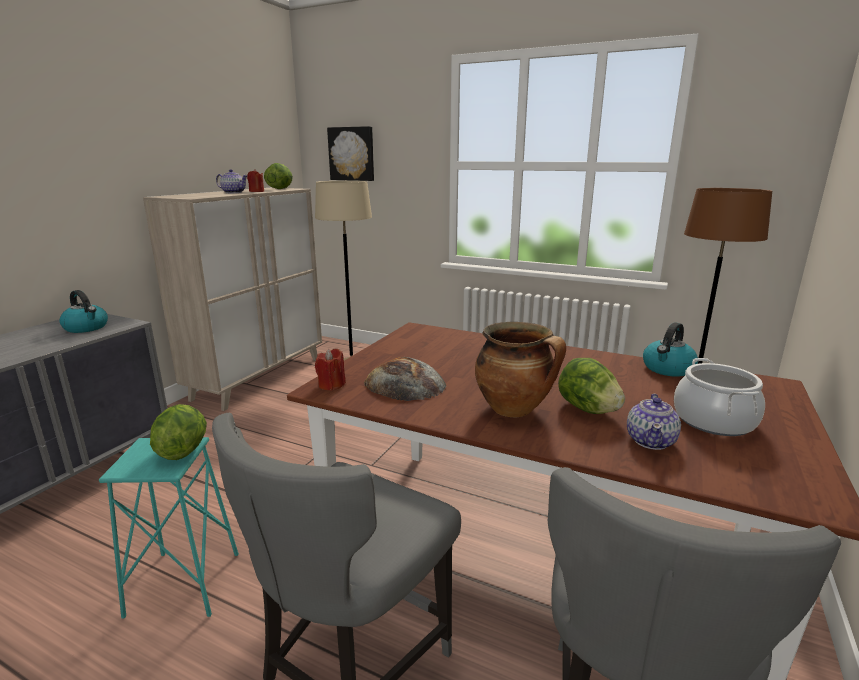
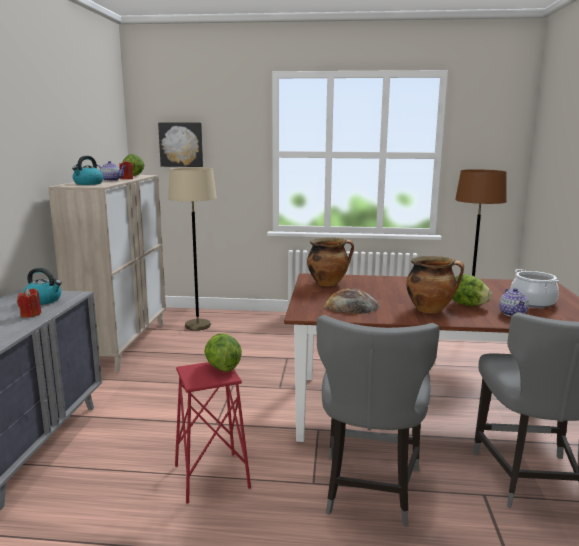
camera: 20 degrees left, 5 degrees down
(184, 583) = (211, 477): turquoise stool -> red stool
(331, 385) = (306, 311): red candle -> red candle (30, 314)
(423, 342) = (328, 283): none -> cooking pot
(667, 369) = (487, 282): kettle -> kettle (88, 183)

